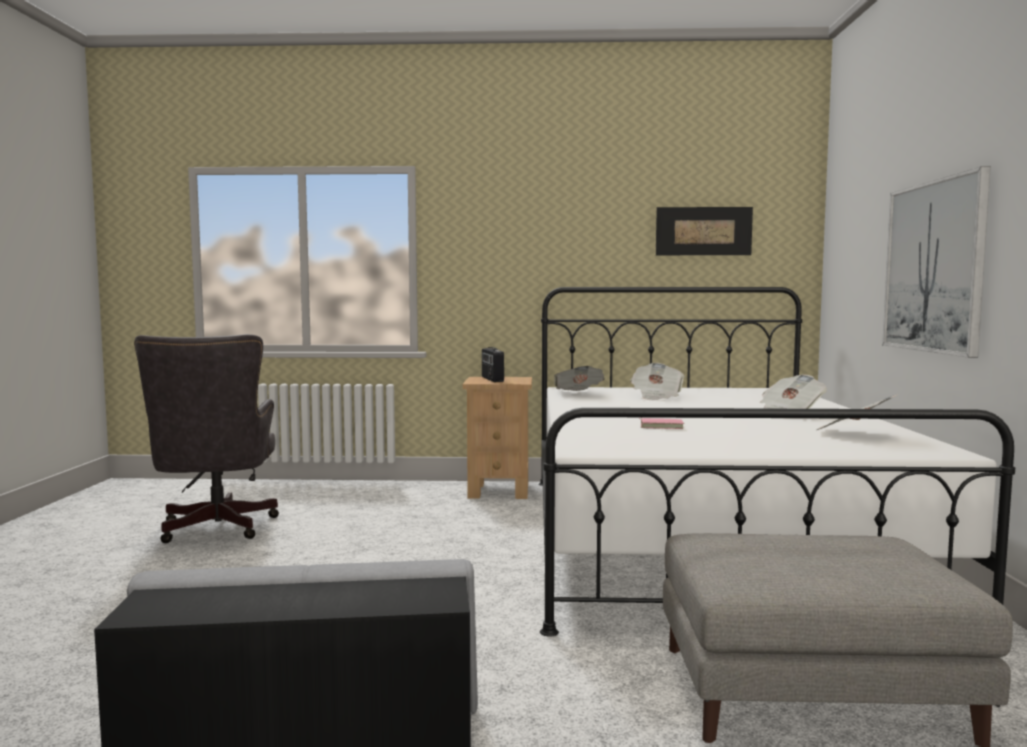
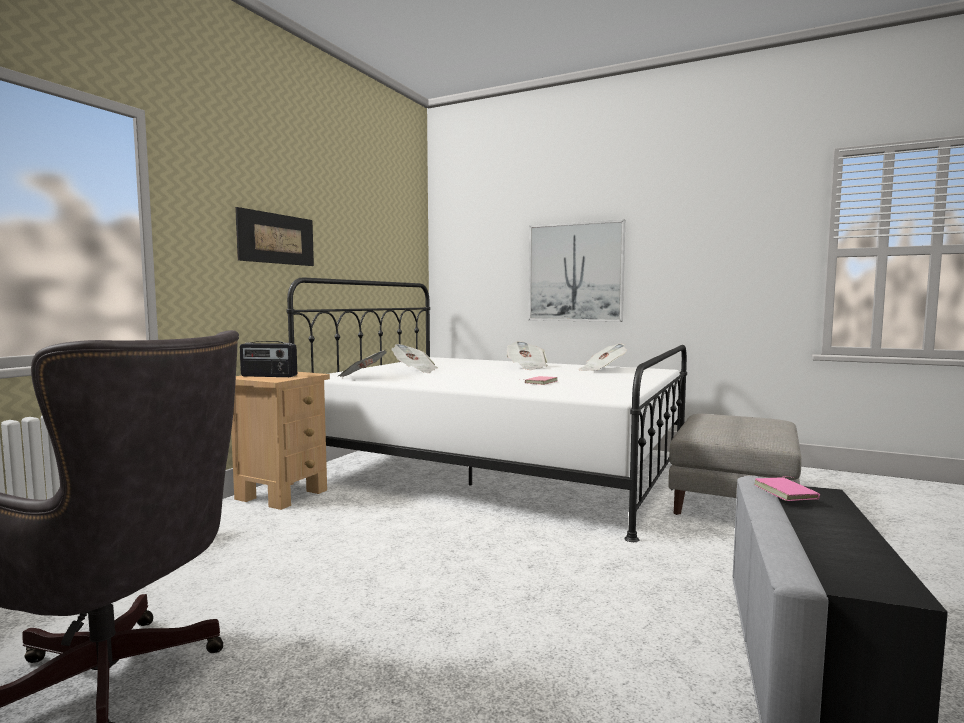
camera: 65 degrees left, 0 degrees up
(404, 575) = (787, 492): none -> pink book
(703, 231) = (377, 236): picture -> picture (276, 238)

